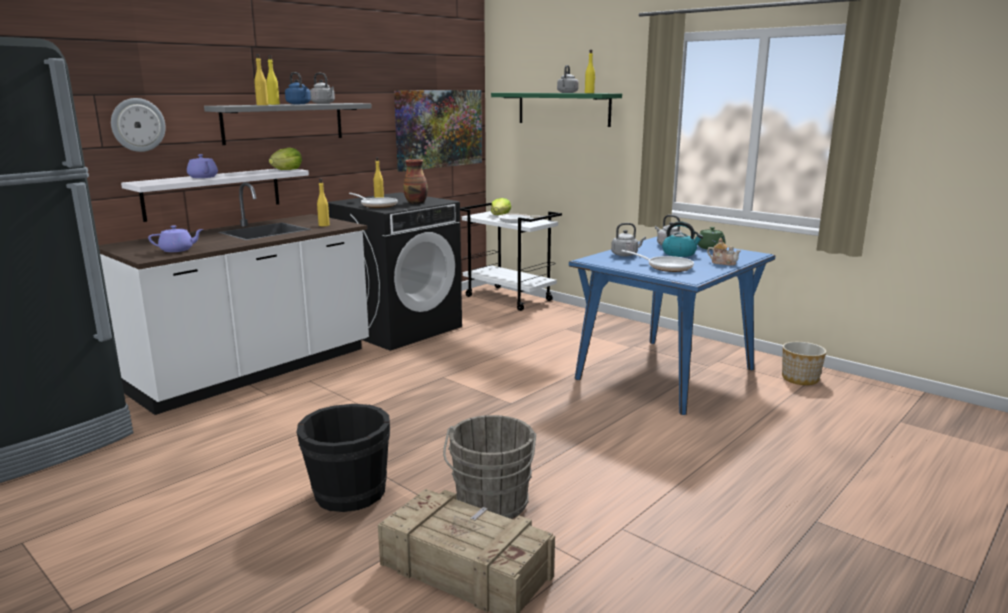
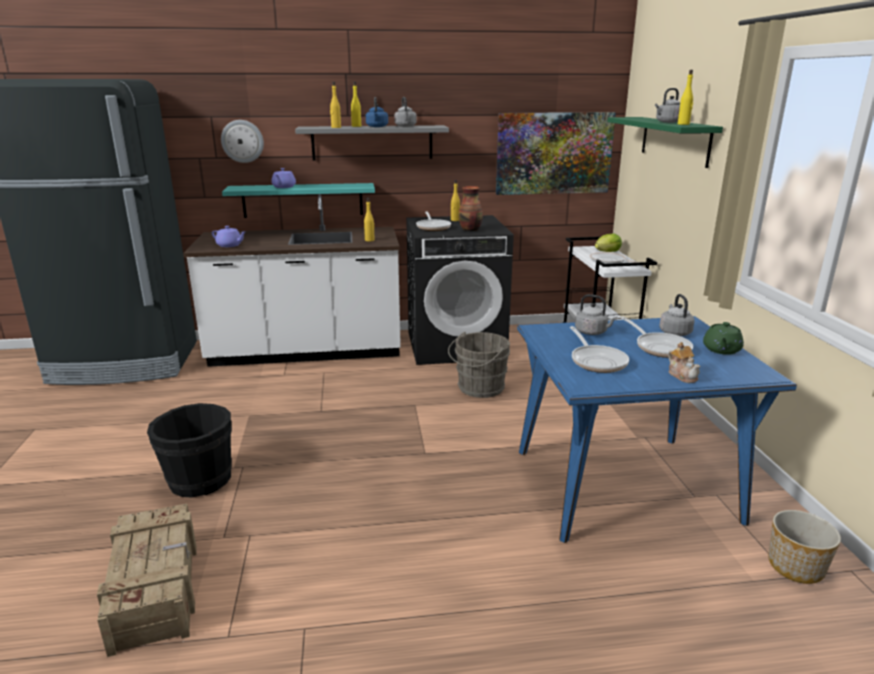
camera: 40 degrees right, 5 degrees up
(213, 193) = (303, 200): white shelf -> turquoise shelf
(286, 170) = (358, 186): lettuce -> none
(491, 505) = (257, 543): grey bucket -> grey bucket (478, 388)
(679, 253) = (660, 347): kettle -> frying pan

